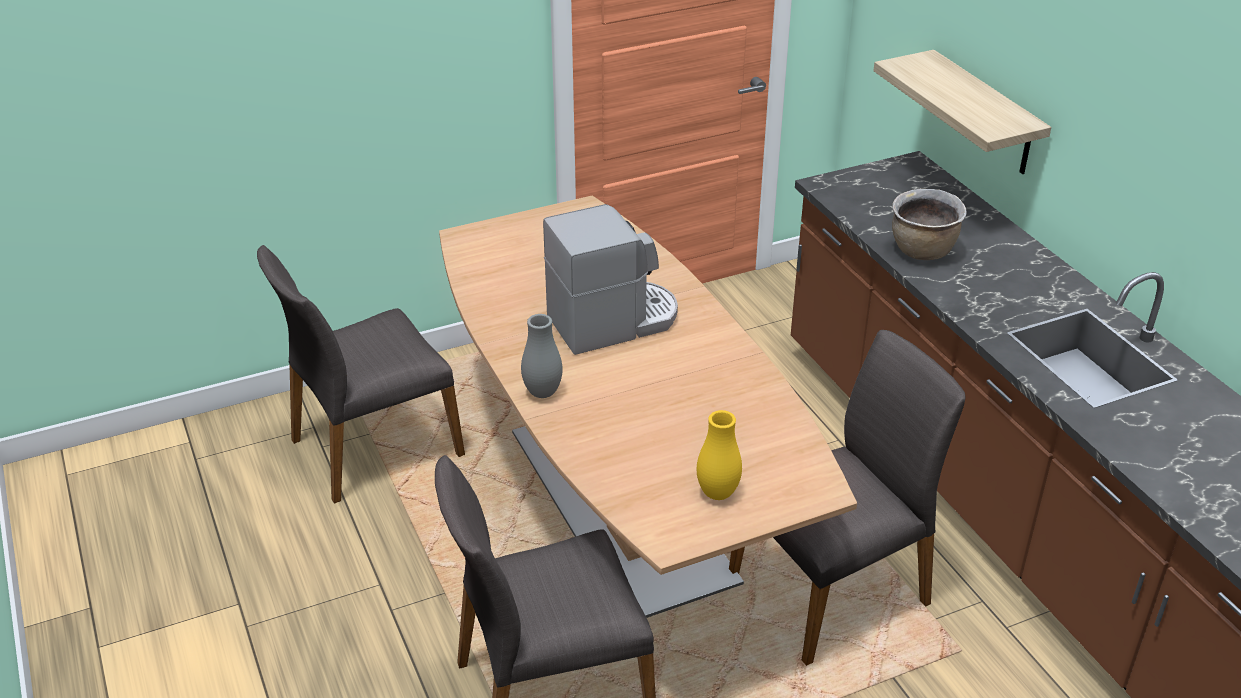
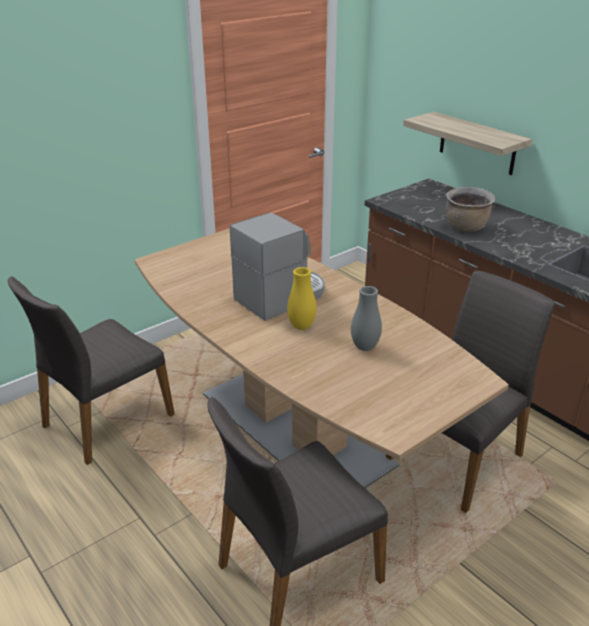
camera: 15 degrees left, 5 degrees down
(542, 392) = (253, 348): grey vase -> grey vase (365, 347)
(717, 493) = (411, 394): yellow vase -> yellow vase (301, 326)

